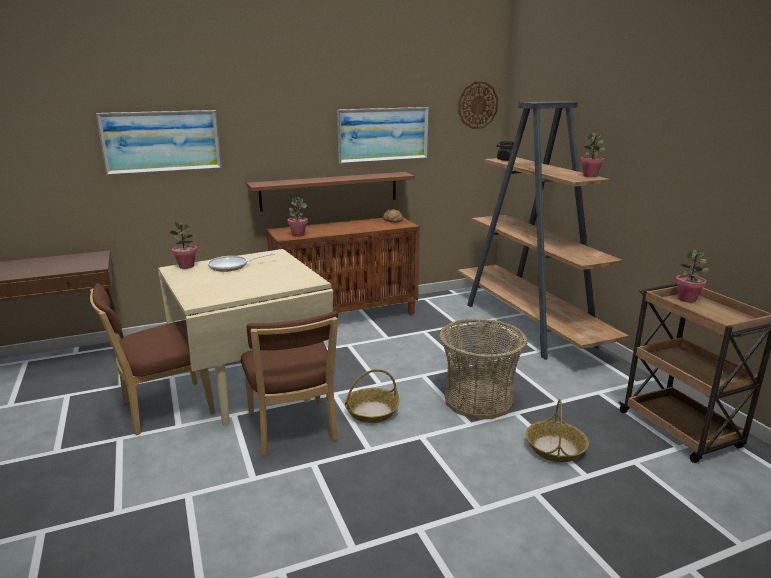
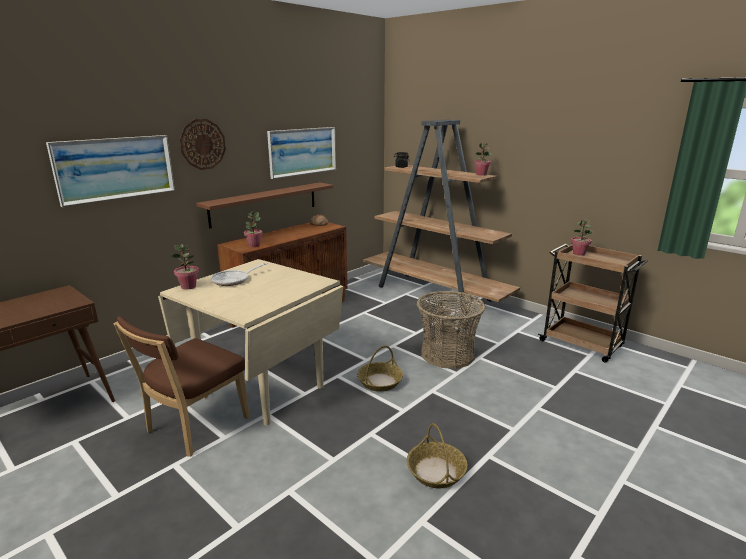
camera: 25 degrees left, 0 degrees up
(292, 429) = (330, 412): brown chair -> none
(477, 105) = (366, 124): wall clock -> wall clock (202, 144)
(555, 448) = (524, 375): basket -> basket (436, 472)

